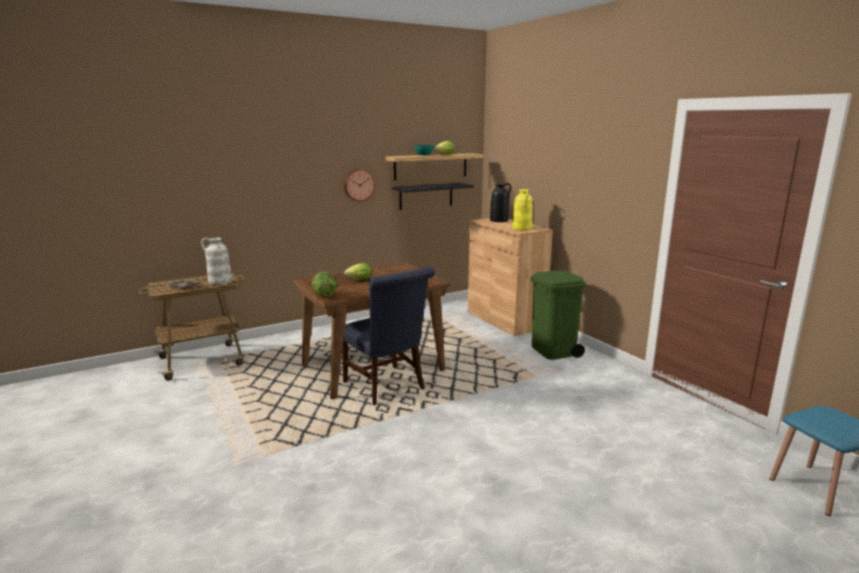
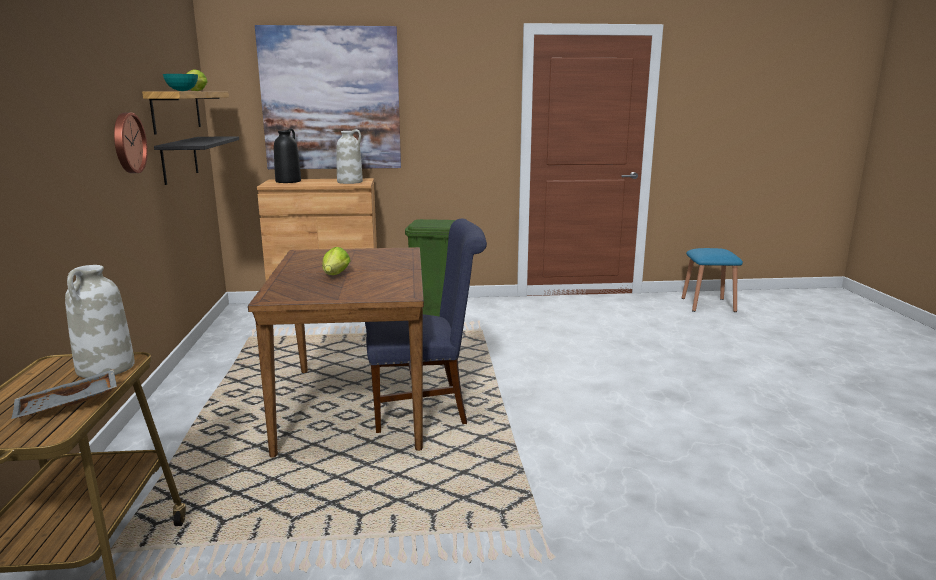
camera: 65 degrees left, 0 degrees up
(324, 295) = (382, 297): lettuce -> none
(522, 229) = (350, 182): yellow vase -> white vase
(538, 163) = (331, 99): none -> picture

